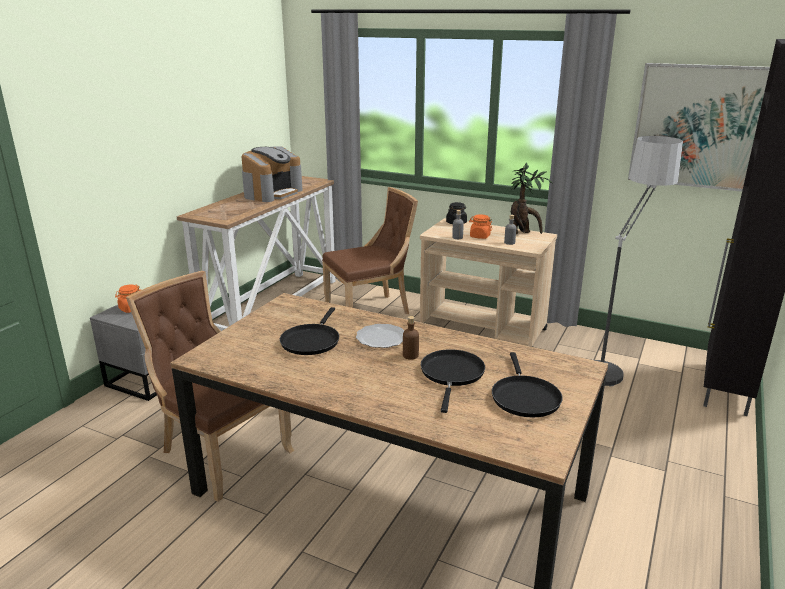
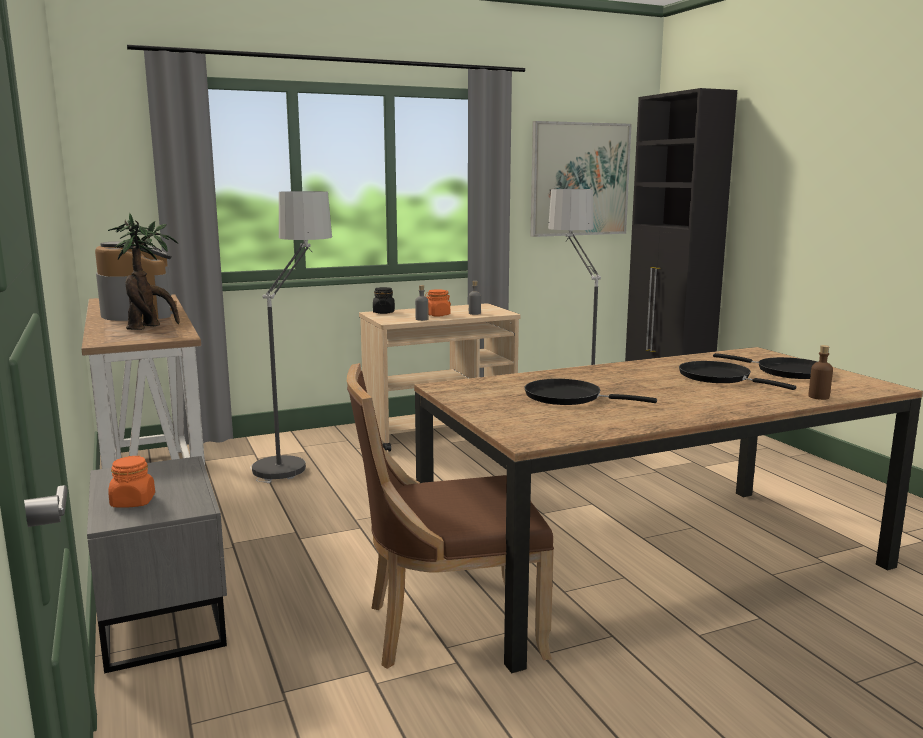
camera: 50 degrees left, 10 degrees down
(311, 341) = (568, 397): black frying pan -> black frying pan turned 150 degrees clockwise
(371, 310) = (295, 457): brown chair -> floor lamp
(382, 338) = (607, 379): plate -> none
(410, 355) = (661, 379): brown bottle -> brown bottle (818, 397)
(522, 233) = (461, 307): potted plant -> potted plant (149, 327)

